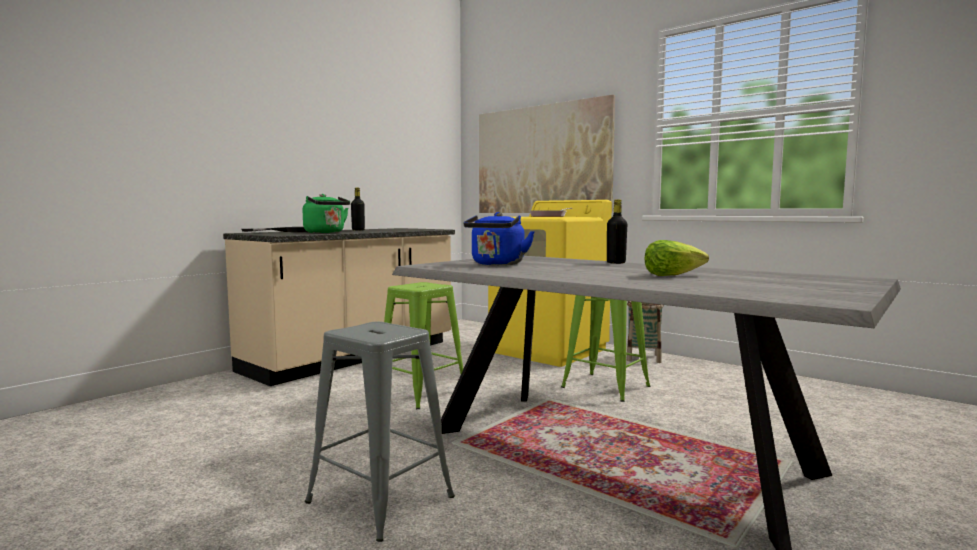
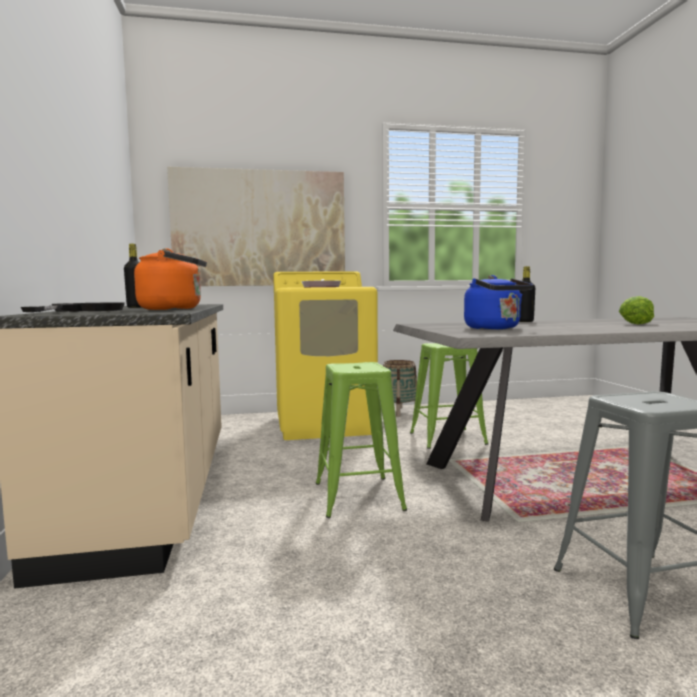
camera: 50 degrees left, 0 degrees up
(326, 233) = (174, 309): green kettle -> orange kettle

